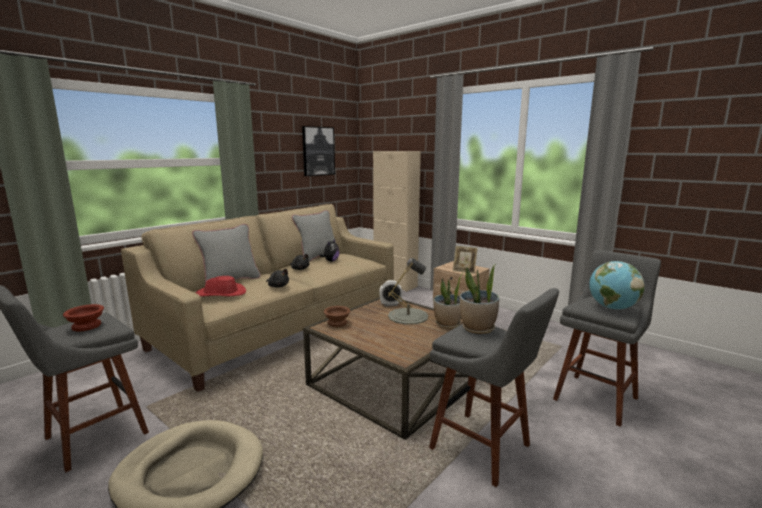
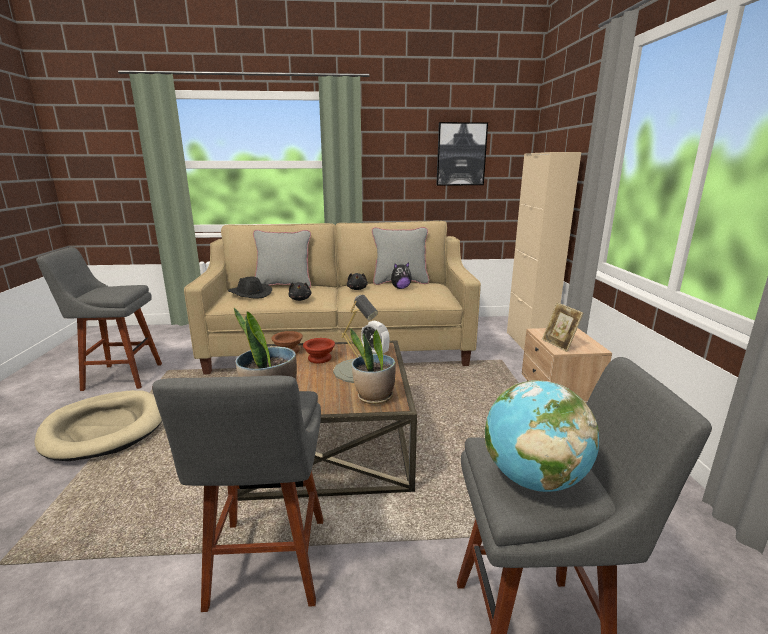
camera: 45 degrees right, 5 degrees up
(86, 326) = (109, 290): brown bowl -> brown bowl (319, 359)
(221, 294) = (249, 294): red hat -> black hat

